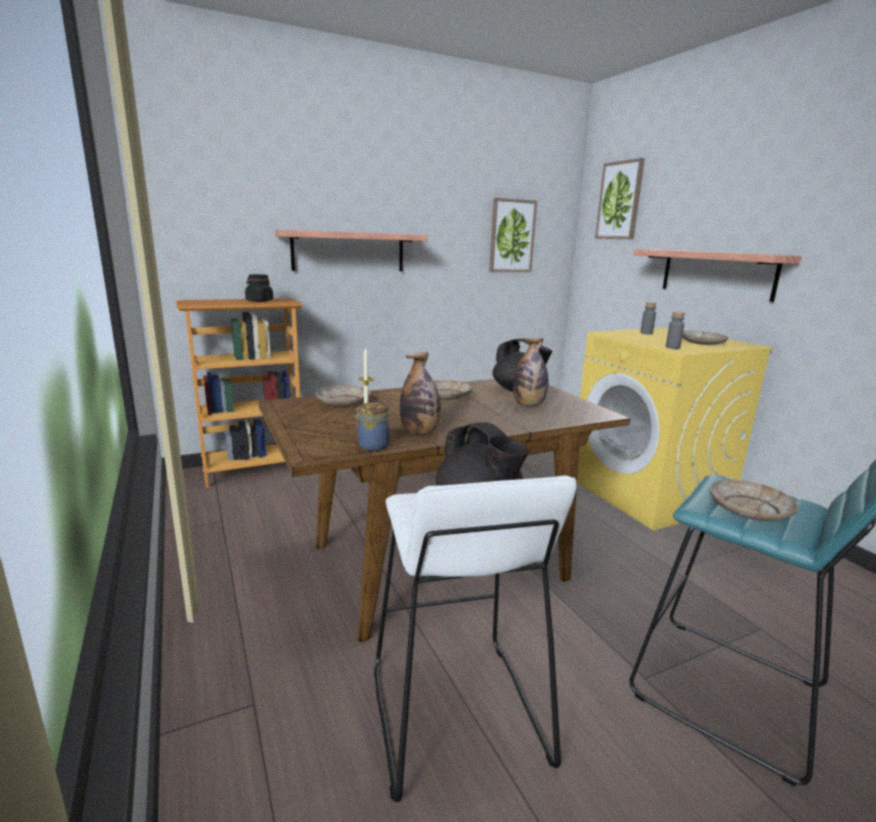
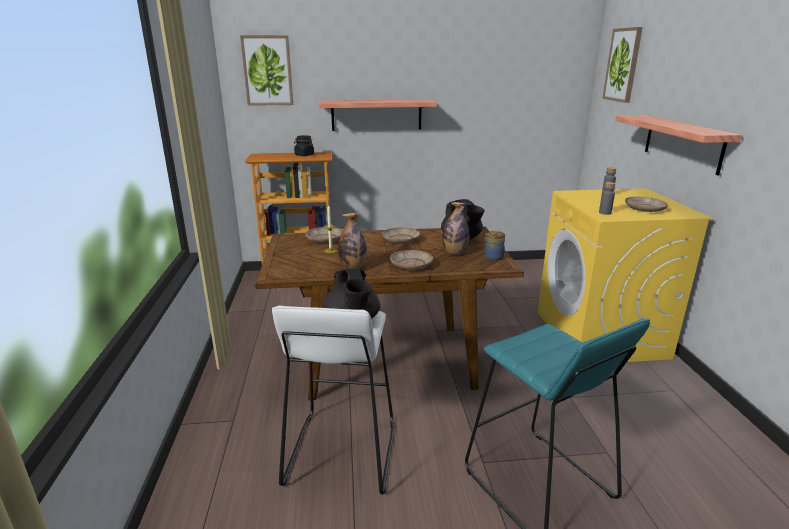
camera: 20 degrees right, 5 degrees up
(372, 446) = (313, 274): jar -> jar (493, 257)
(511, 236) = (523, 97): picture -> picture (267, 71)
(749, 509) = (538, 352): beige plate -> beige plate (411, 265)

